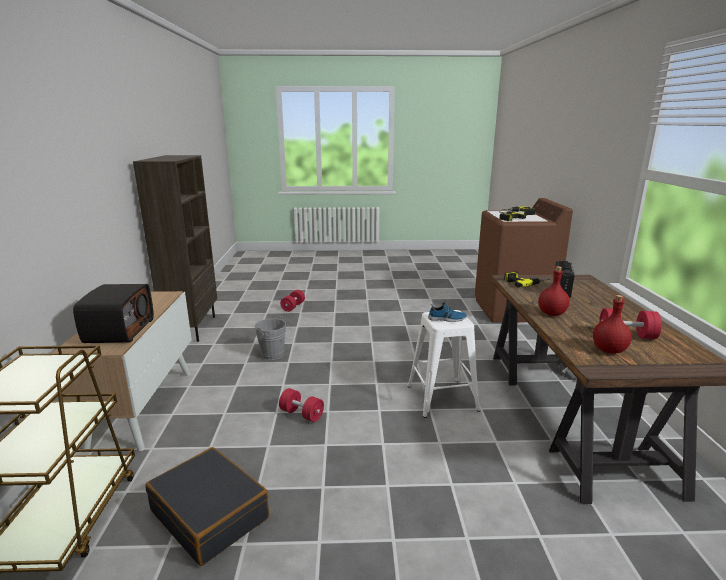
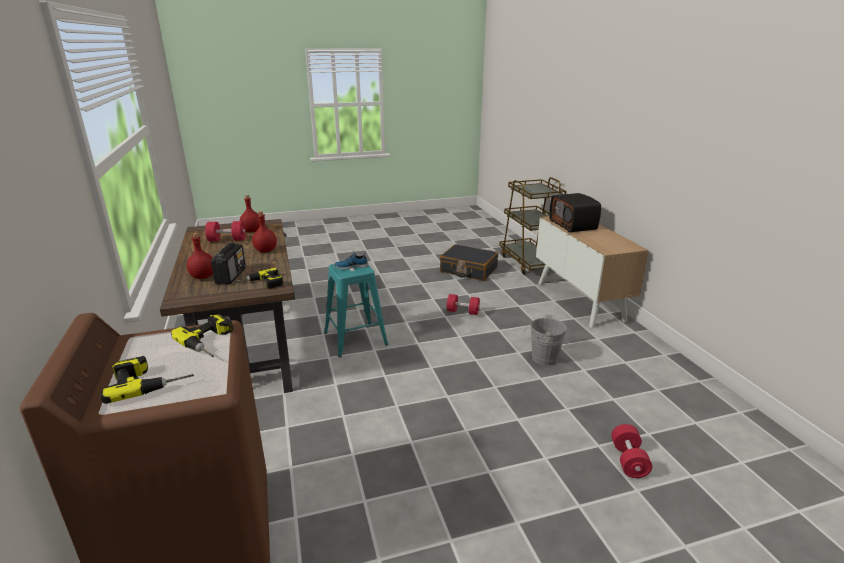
camera: 165 degrees right, 5 degrees up
(192, 328) = (691, 381): brown bookcase -> none
(441, 397) = (356, 338): white stool -> turquoise stool
(588, 292) = (203, 276): none -> red bottle

